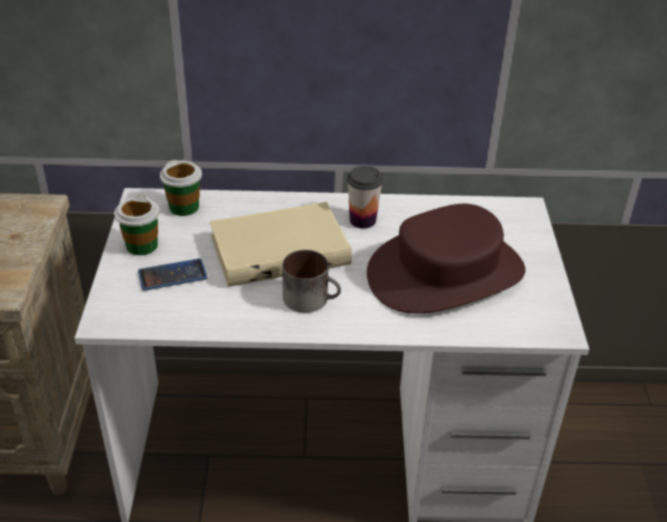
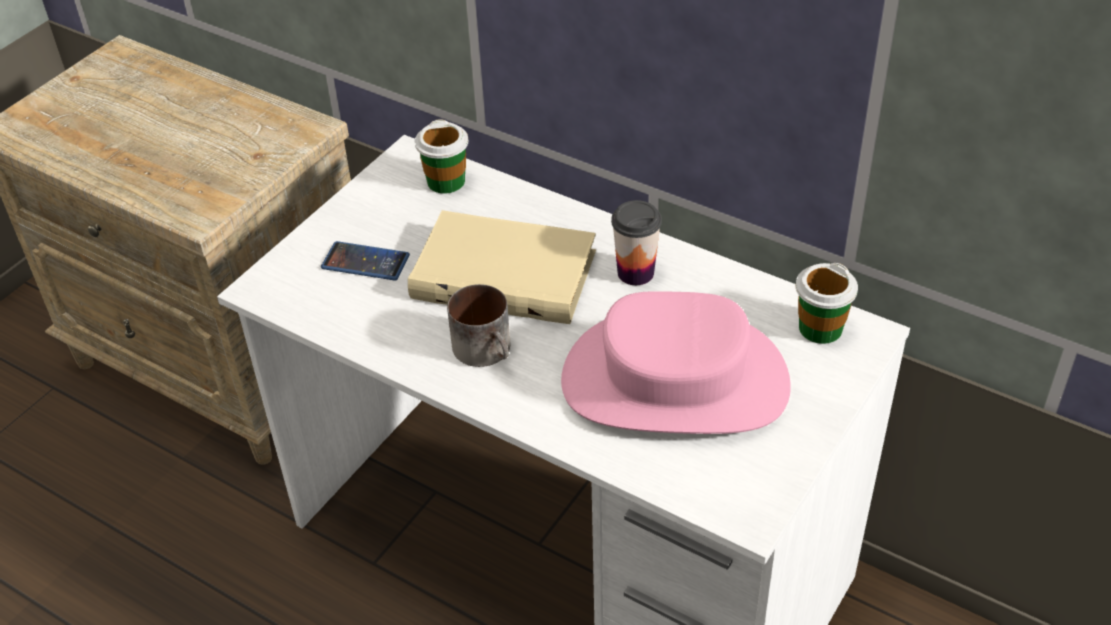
camera: 35 degrees right, 5 degrees up
(141, 245) = (363, 213): cup -> cup (820, 328)
(446, 273) = (674, 382): brown hat -> pink hat

